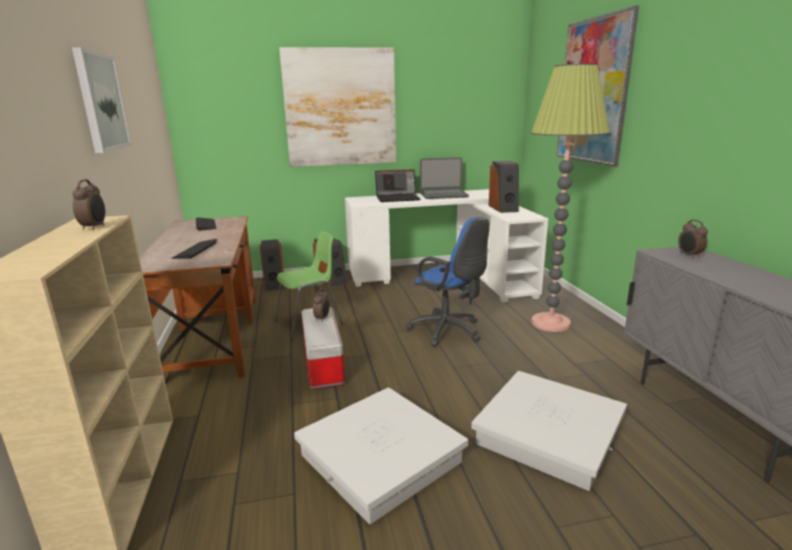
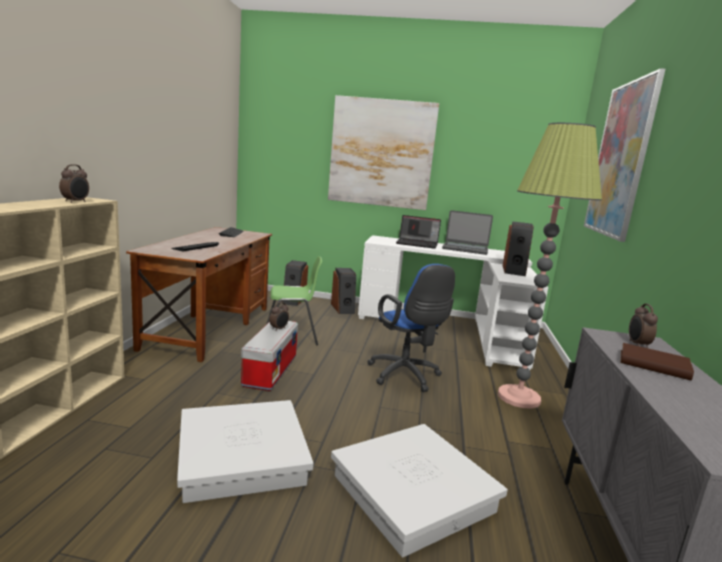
camera: 20 degrees right, 5 degrees down
(101, 102) = (148, 119): picture -> none
(722, 269) = (653, 365): none -> brown book

